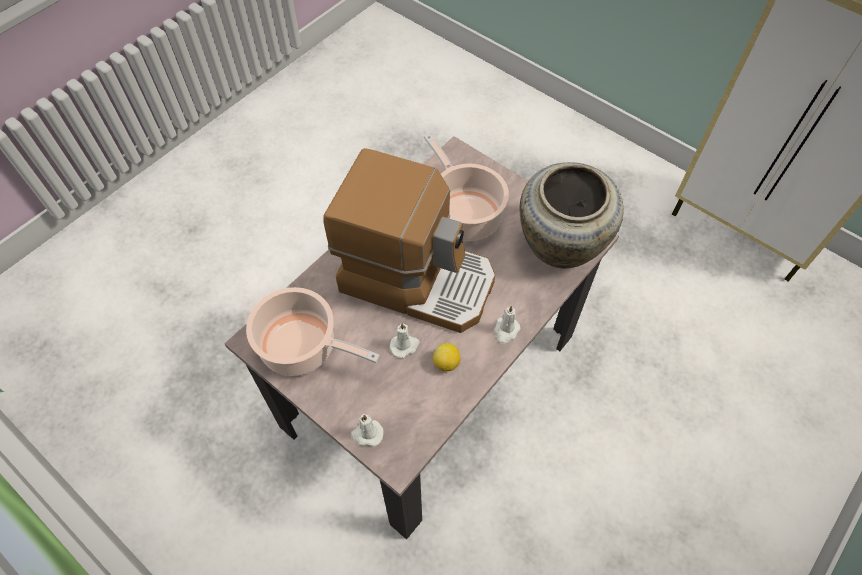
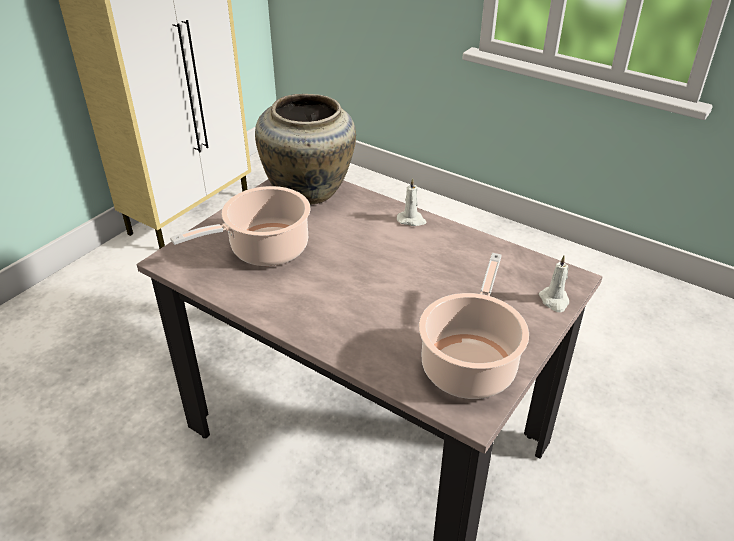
camera: 95 degrees left, 20 degrees down
(405, 346) = (445, 282): white candle -> none
(417, 278) = (357, 279): coffee machine -> none
(446, 363) = (457, 254): lemon -> none

